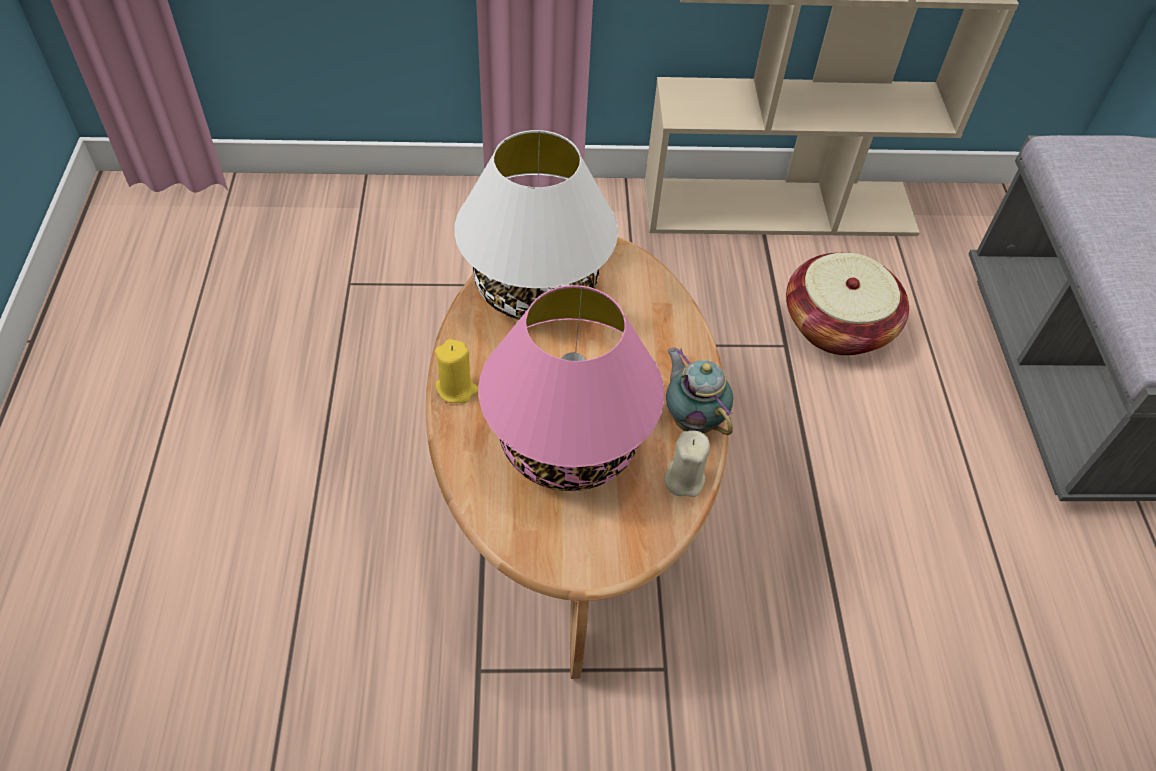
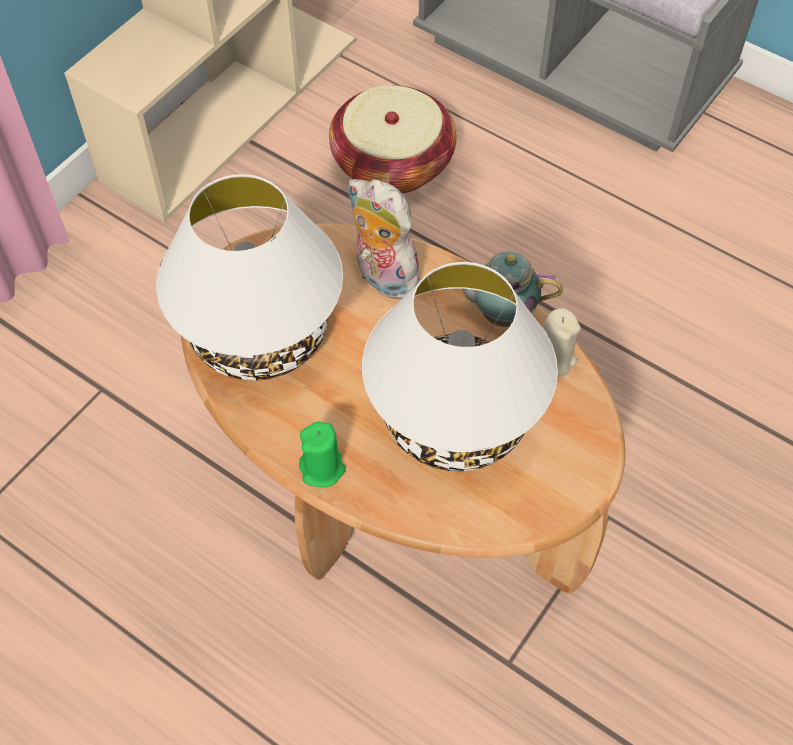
camera: 50 degrees left, 5 degrees up
(456, 388) = (322, 468): yellow candle -> green candle
(569, 445) = (455, 418): pink table lamp -> white table lamp
(652, 328) = (382, 277): none -> plush toy

